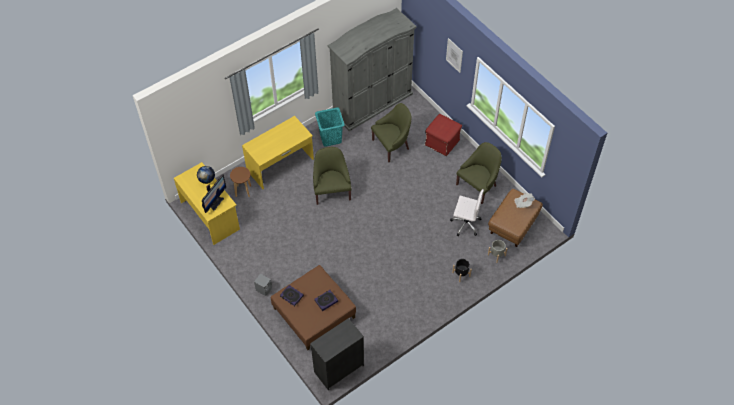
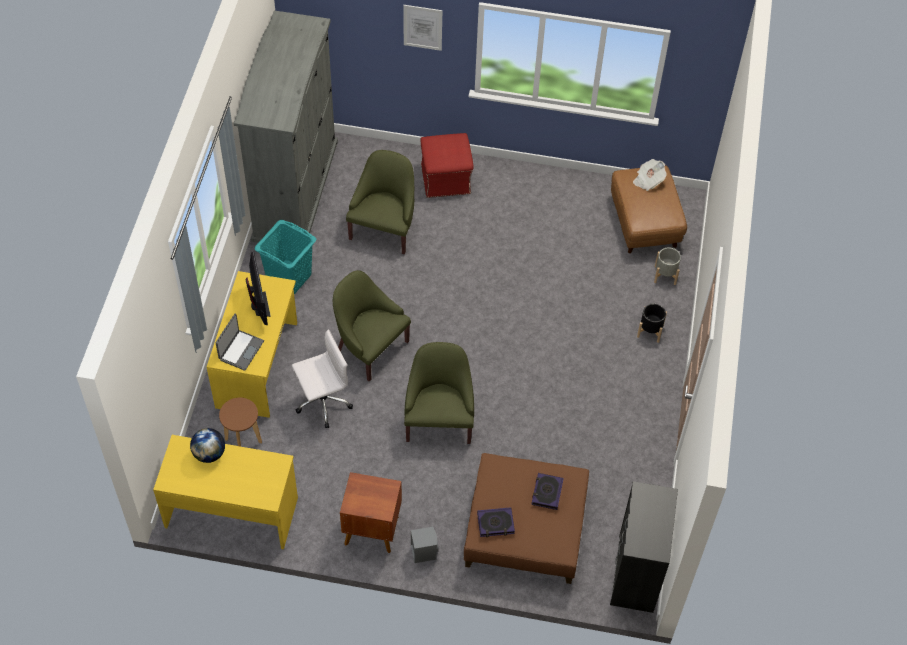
camera: 45 degrees left, 0 degrees up
(215, 202) = (259, 476): monitor -> monitor (260, 305)
(253, 264) = (371, 529): none -> brown nightstand
(261, 148) = (240, 350): none -> laptop
(465, 223) = (586, 263): white office chair -> white office chair (322, 402)
(478, 186) = (550, 204): green armchair -> green armchair (439, 420)

